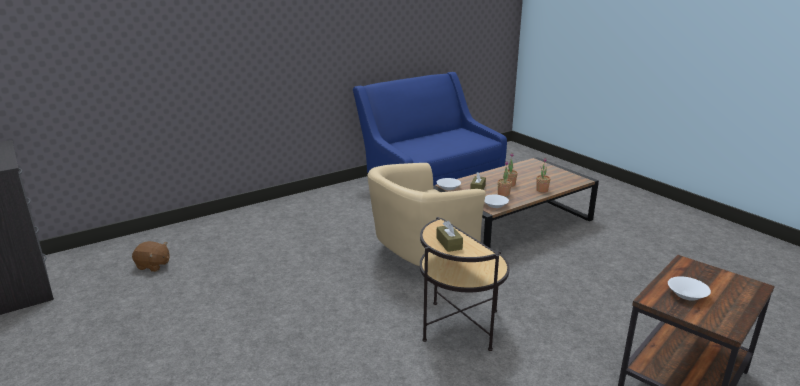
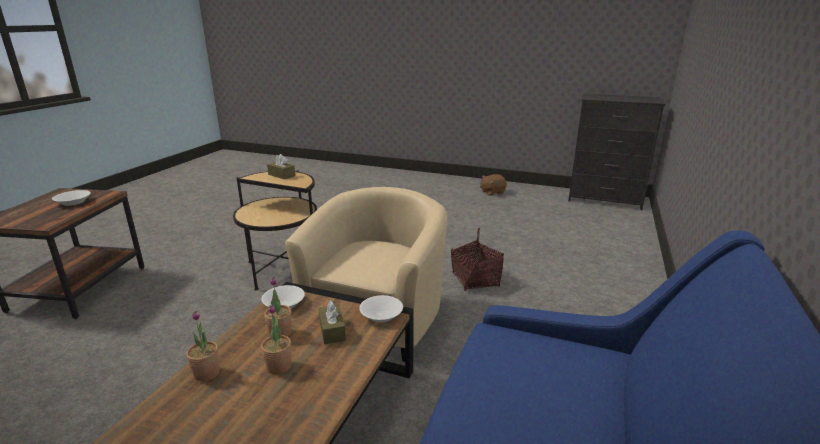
camera: 145 degrees right, 0 degrees up
(153, 266) = (573, 229): brown plush toy -> brown plush toy (492, 192)
(319, 255) = (475, 280): none -> basket

